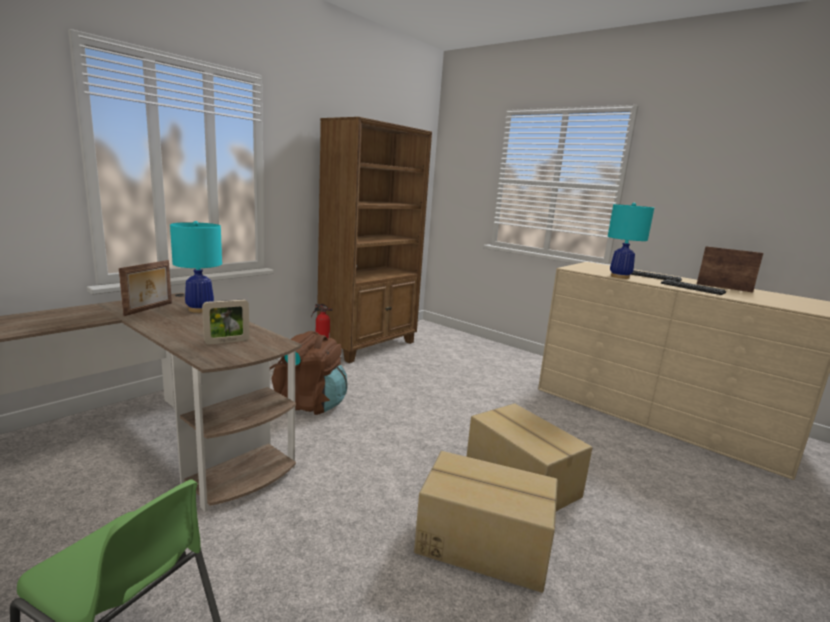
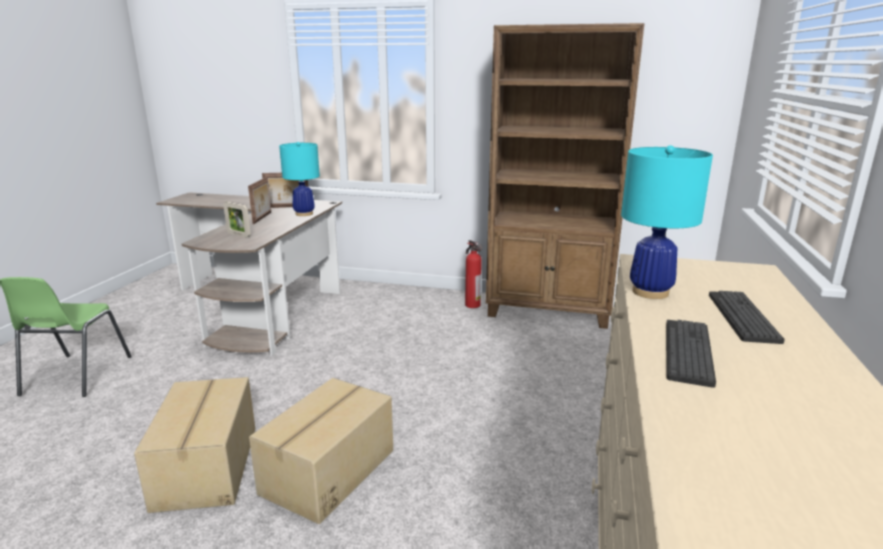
camera: 65 degrees right, 5 degrees up
(308, 403) = (378, 327): brown backpack -> none
(724, 288) = (801, 390): picture frame -> picture frame (263, 218)

